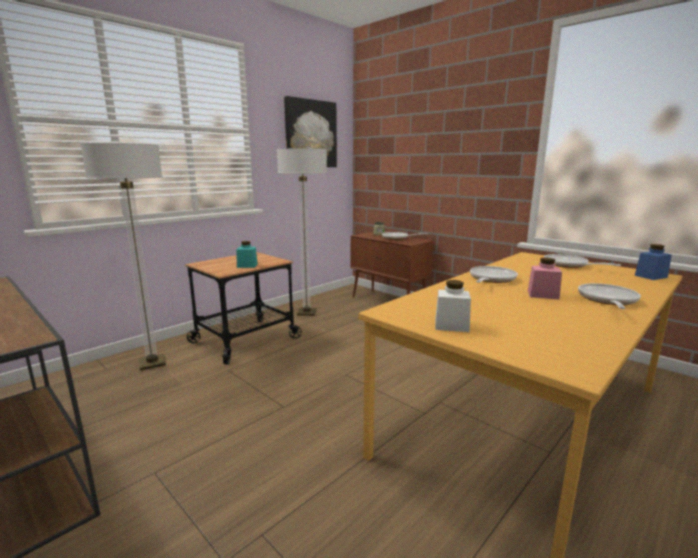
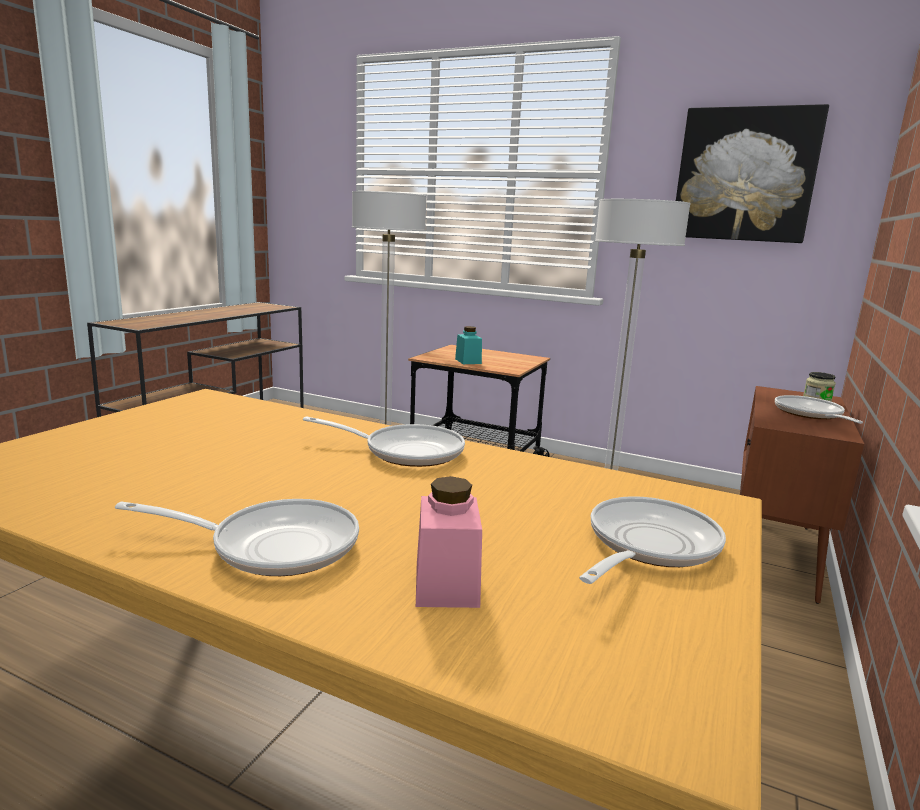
camera: 70 degrees right, 0 degrees up
(451, 326) = (141, 422): white jar -> none
(543, 295) = (304, 485): pink jar -> pink jar (446, 584)
(651, 276) = (626, 689): blue jar -> none

